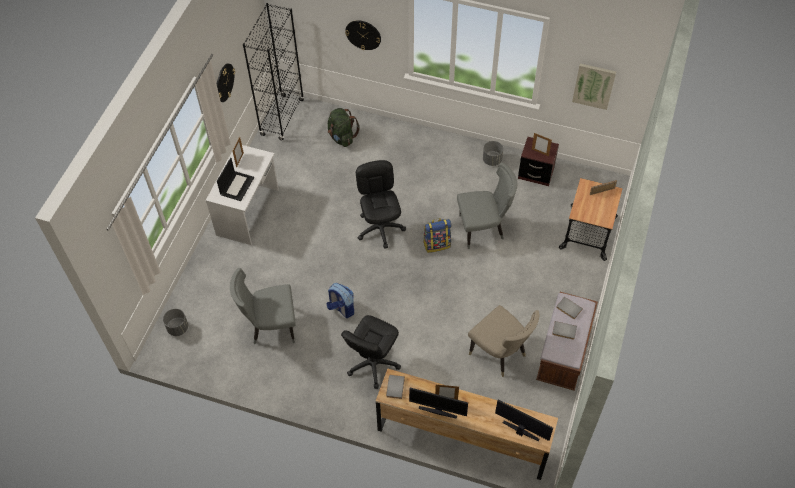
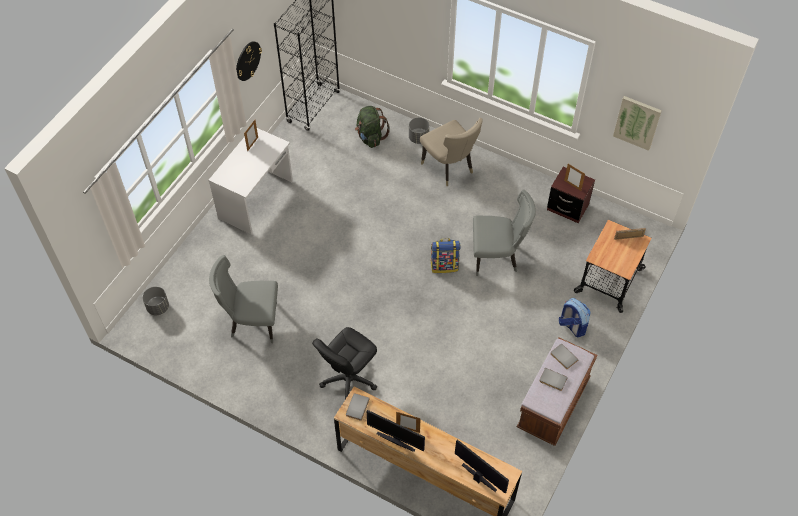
camera: 10 degrees right, 0 degrees up
(237, 185) = (243, 170): laptop -> none
(341, 308) = (329, 316): backpack -> backpack (572, 326)
(363, 34) = (403, 32): wall clock -> none
(380, 228) = (389, 239): black office chair -> none
(492, 160) = (524, 185): grey planter -> grey planter (418, 138)
(500, 354) = (485, 393): beige chair -> beige chair (449, 168)

